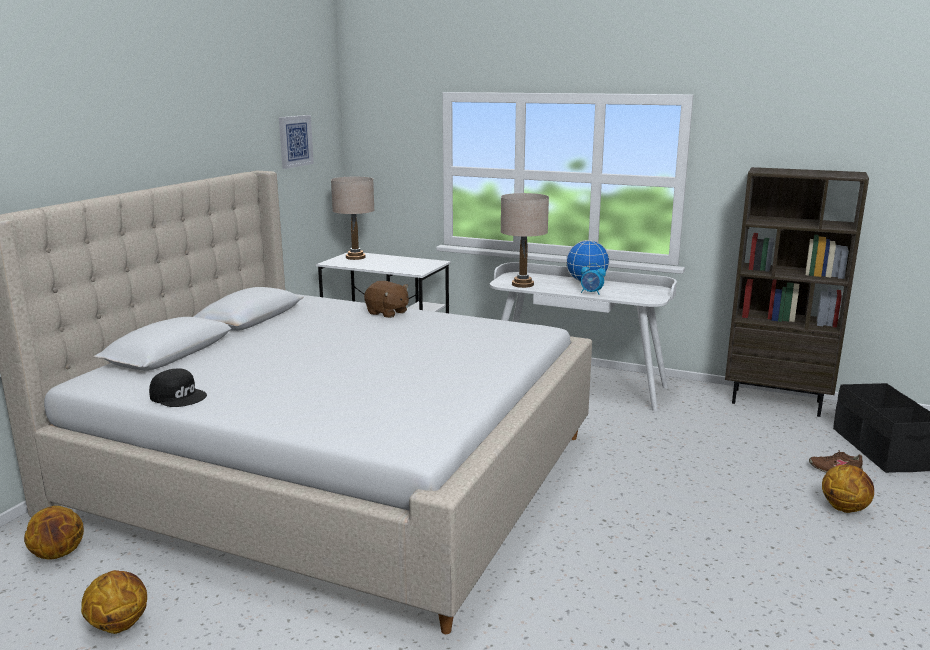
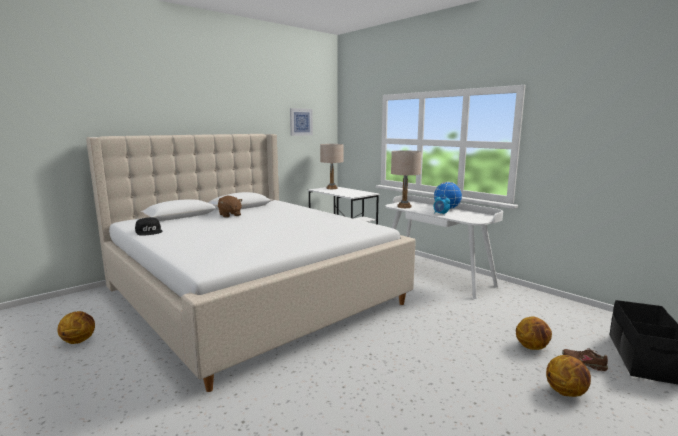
camera: 25 degrees right, 5 degrees down
(58, 554) = (97, 304): basketball -> basketball (532, 347)
(387, 313) = (307, 211): brown plush toy -> brown plush toy (229, 215)
(776, 402) = (576, 309): brown bookcase -> none

